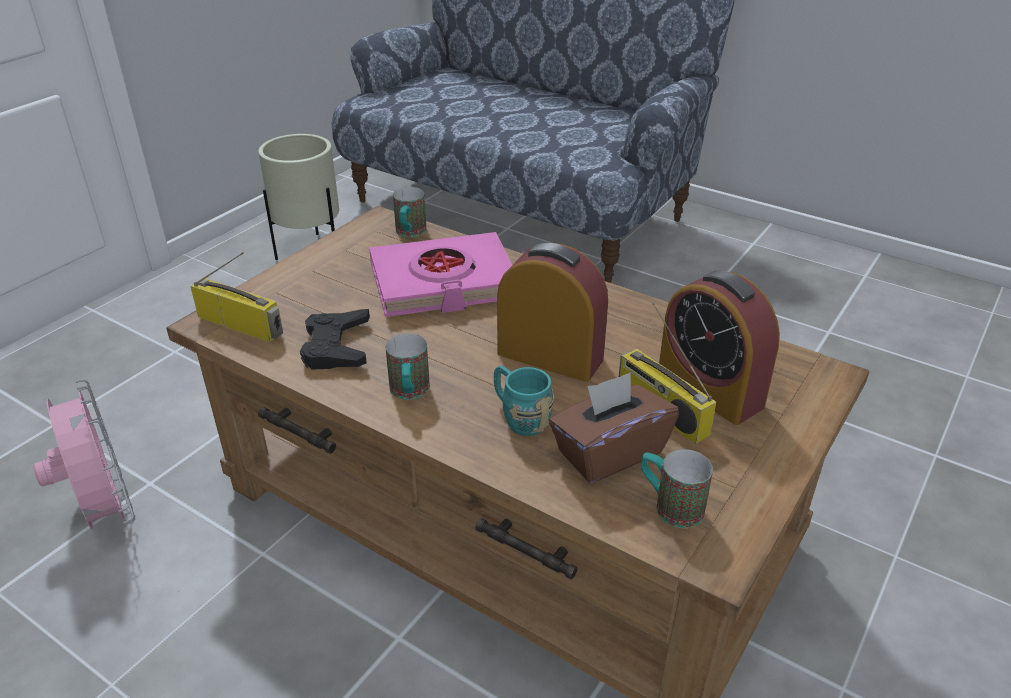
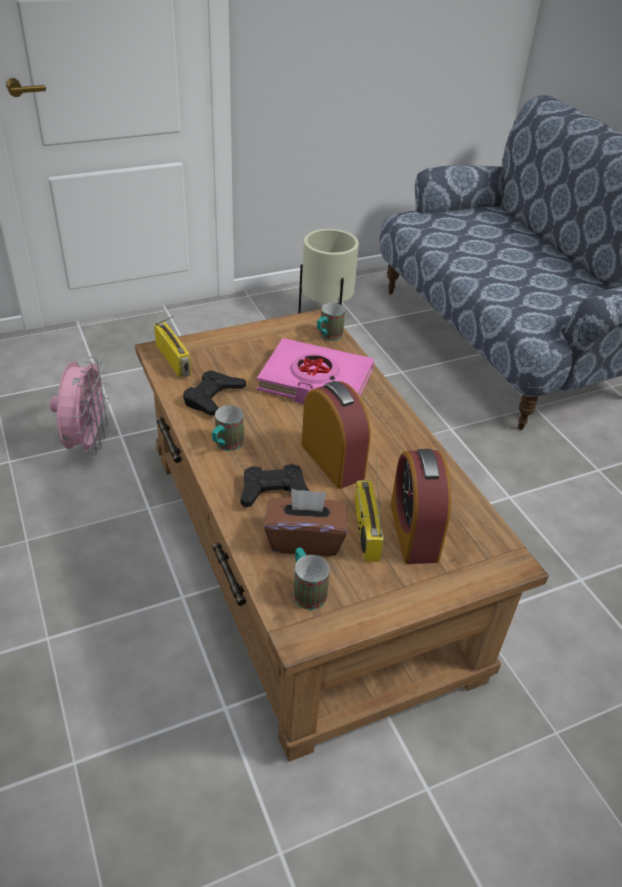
camera: 30 degrees right, 5 degrees up
(519, 417) = (274, 491): turquoise mug -> black game controller

